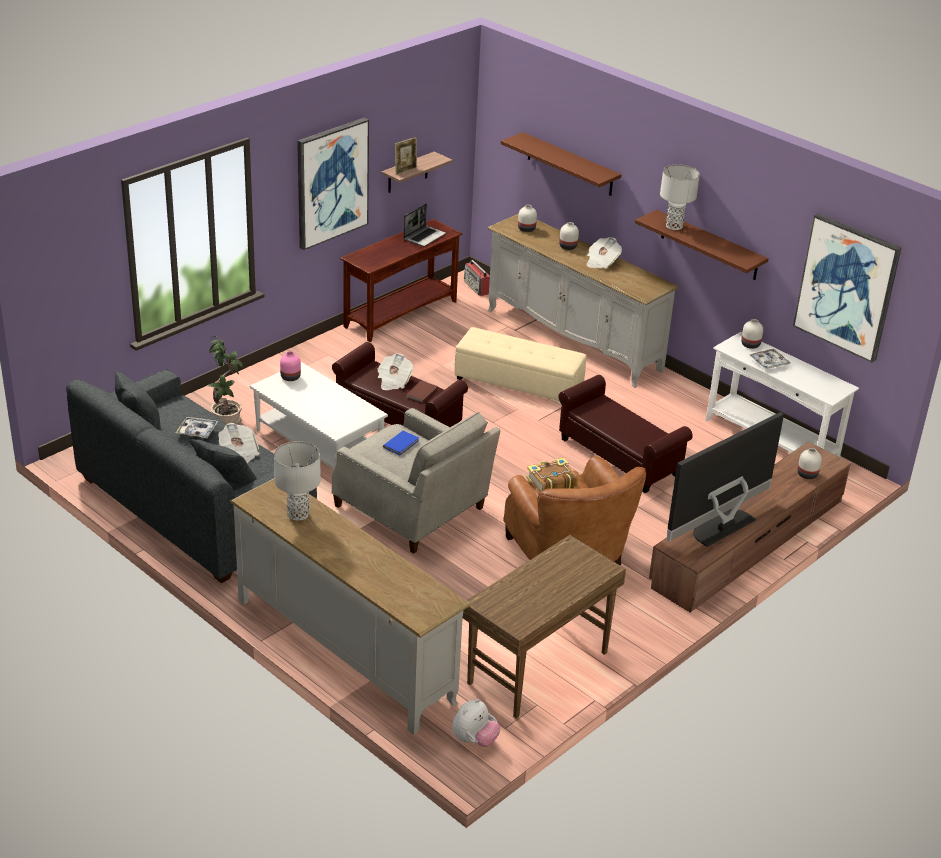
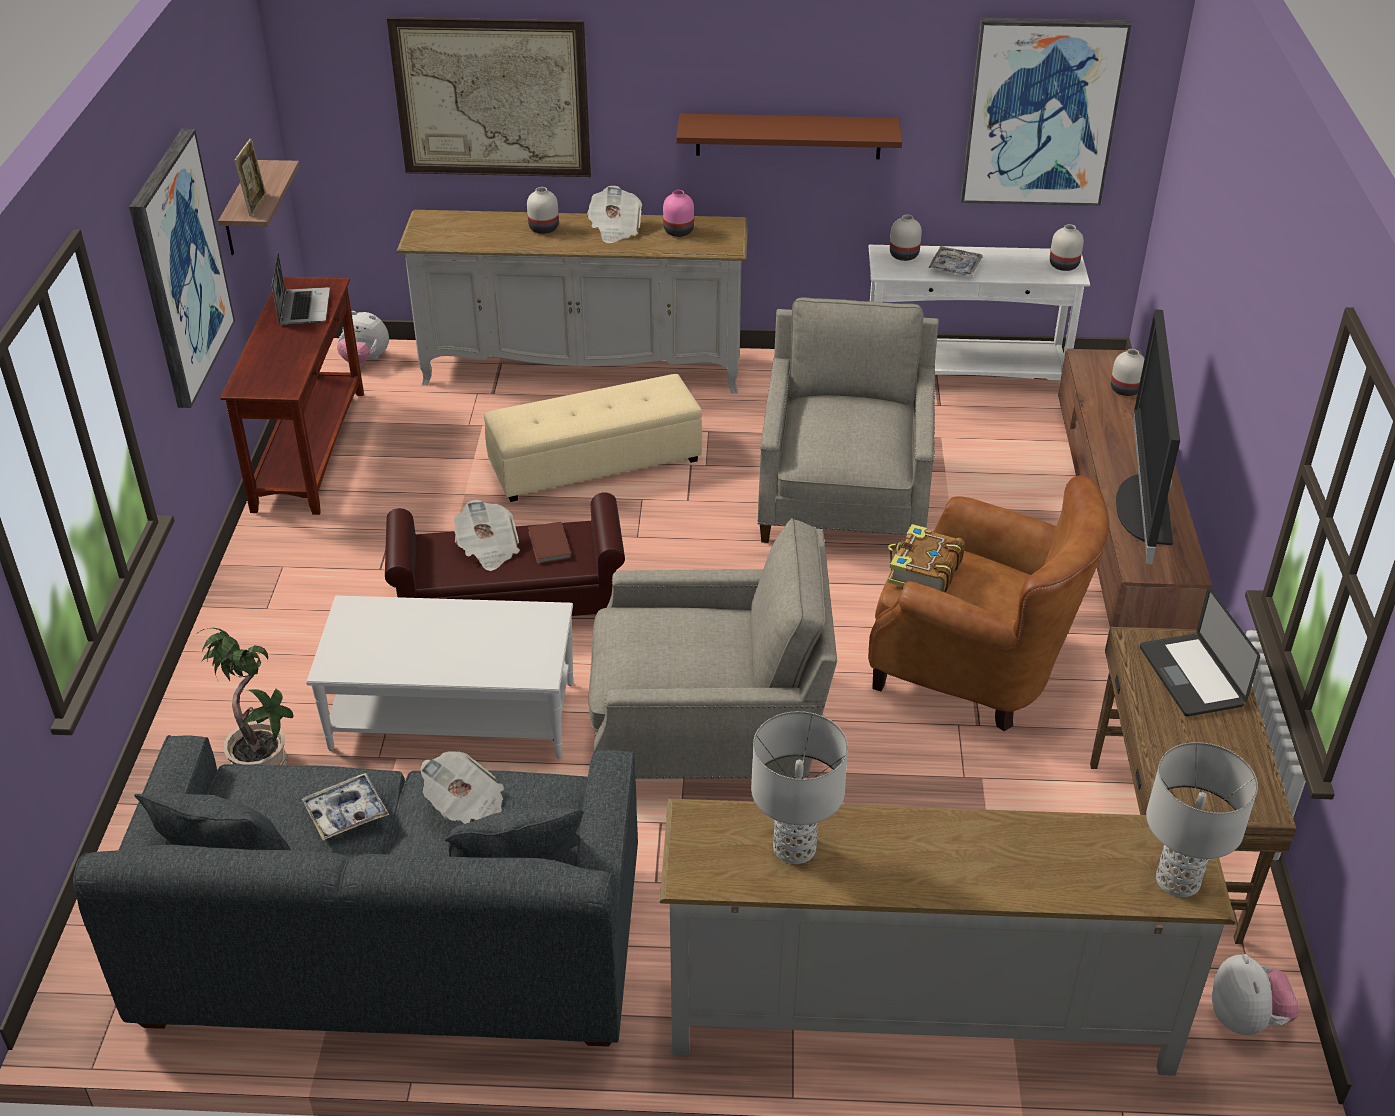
camera: 40 degrees left, 5 degrees up
(291, 377) = (354, 629): pink vase -> pink vase (679, 231)
(402, 444) = (669, 635): blue book -> none
(477, 287) = (365, 360): radio -> plush toy
(526, 229) = (454, 229): white vase -> white vase (1063, 265)
(570, 164) = (492, 98): brown shelf -> picture
(572, 570) = (1191, 676): none -> laptop
(619, 457) = (844, 493): brown ottoman -> grey armchair
(674, 226) = (736, 125): white table lamp -> white table lamp (1178, 879)

